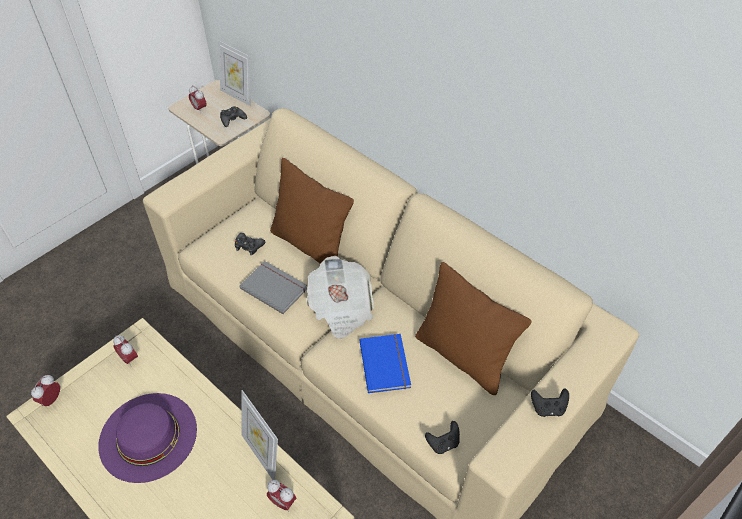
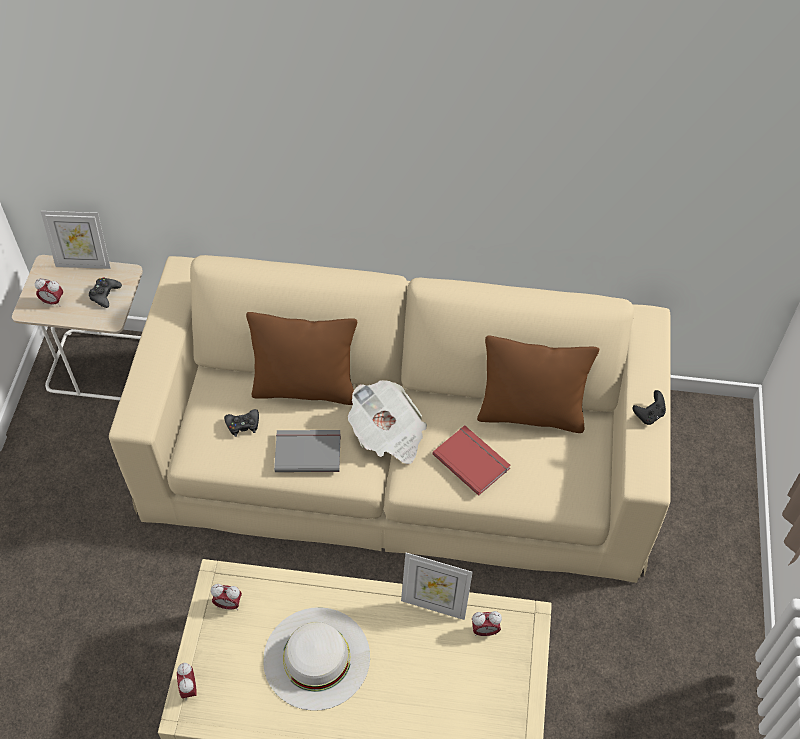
camera: 35 degrees left, 5 degrees up
(148, 436) = (316, 657): purple hat -> white hat
(386, 364) = (472, 460): blue book -> red book
(443, 443) = (572, 498): black game controller -> none

